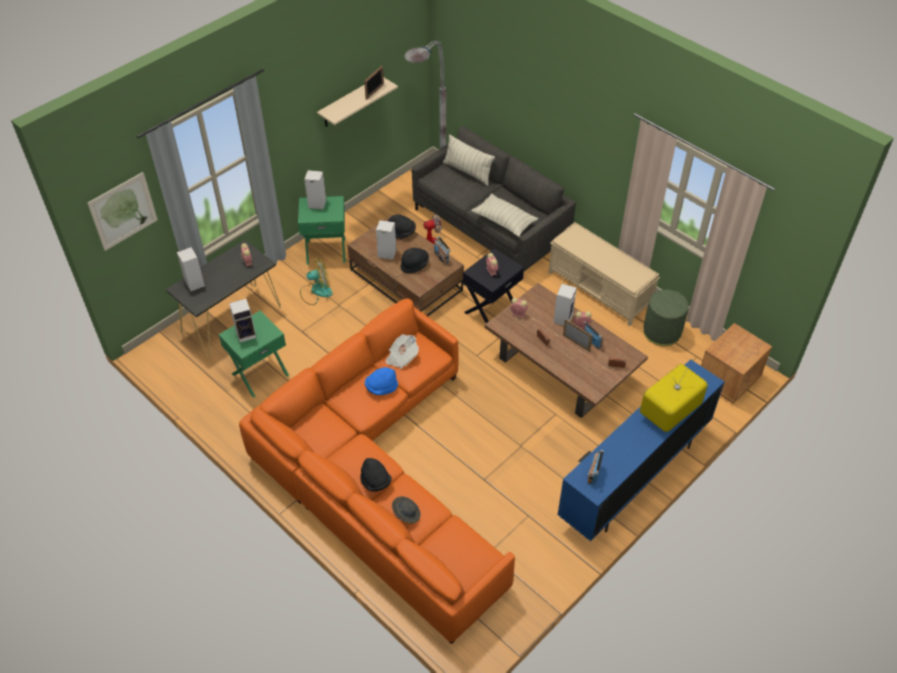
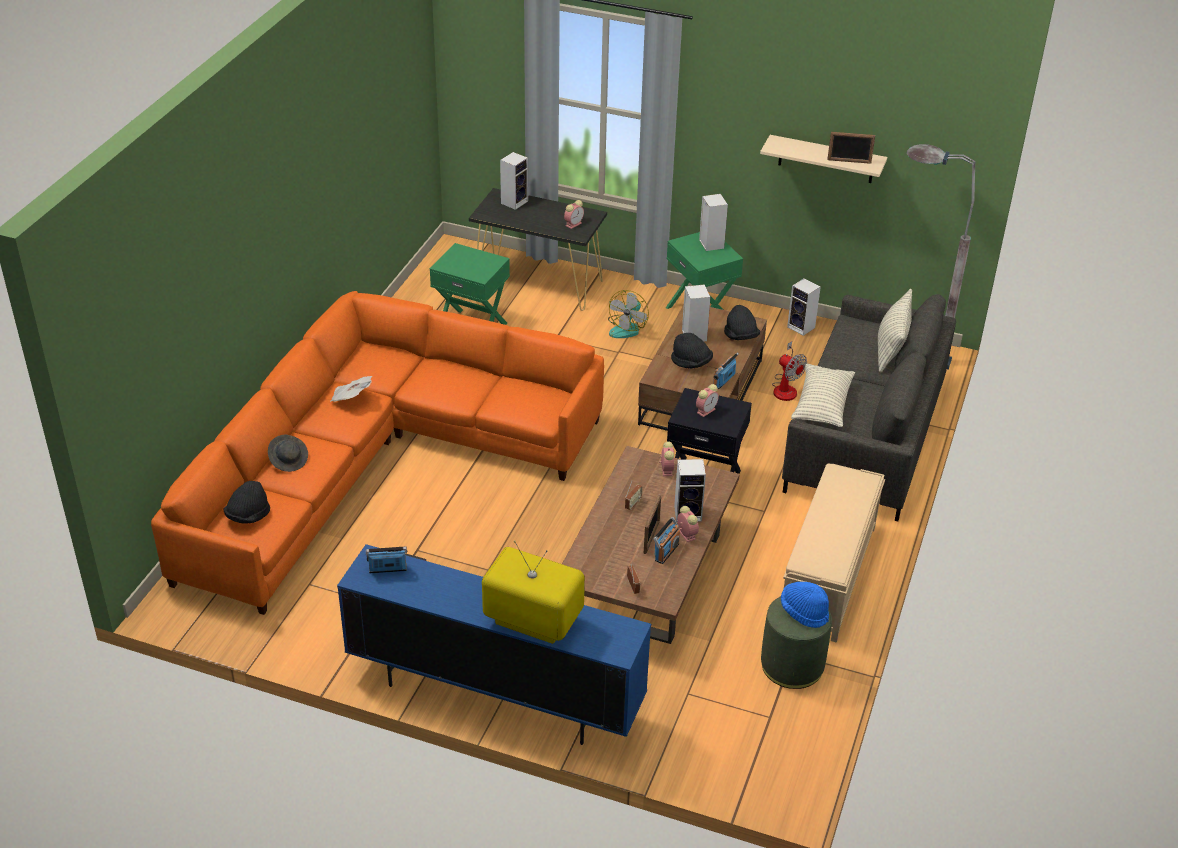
camera: 65 degrees right, 10 degrees down
(123, 211) = (486, 65): picture -> none
(246, 334) = (467, 260): speaker -> speaker (802, 327)
(316, 291) = (627, 328): fan -> fan turned 60 degrees clockwise
(375, 481) = (323, 424): black hat -> black hat (248, 516)
(381, 387) = (465, 390): blue hat -> blue hat (804, 612)
(401, 357) = (521, 391): newspaper -> newspaper (351, 398)
(728, 380) = (746, 765): brown nightstand -> none

